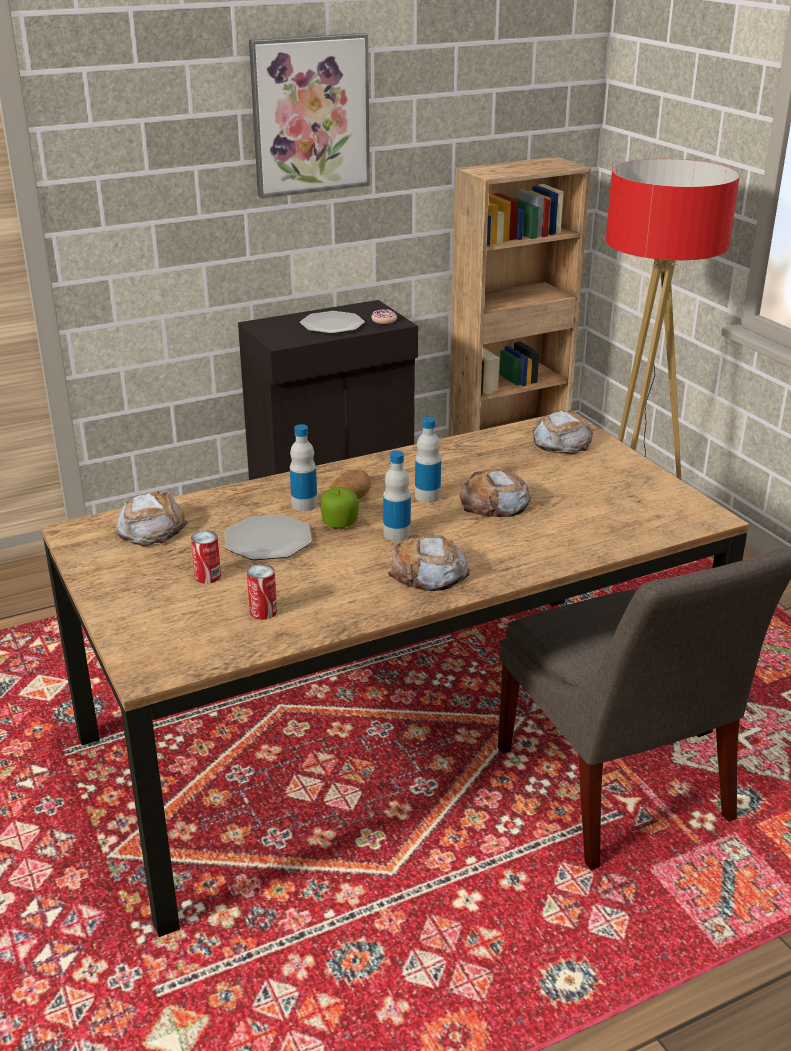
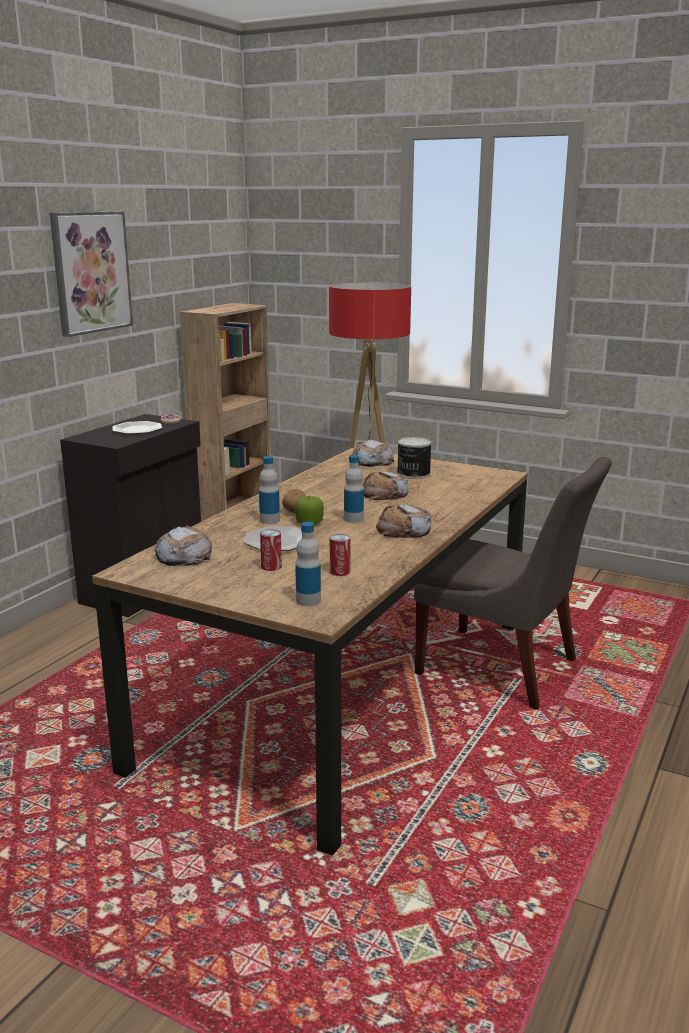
camera: 35 degrees left, 10 degrees down
(427, 496) = (340, 499): bottle -> bottle (308, 600)
(580, 479) = (413, 474): none -> can

